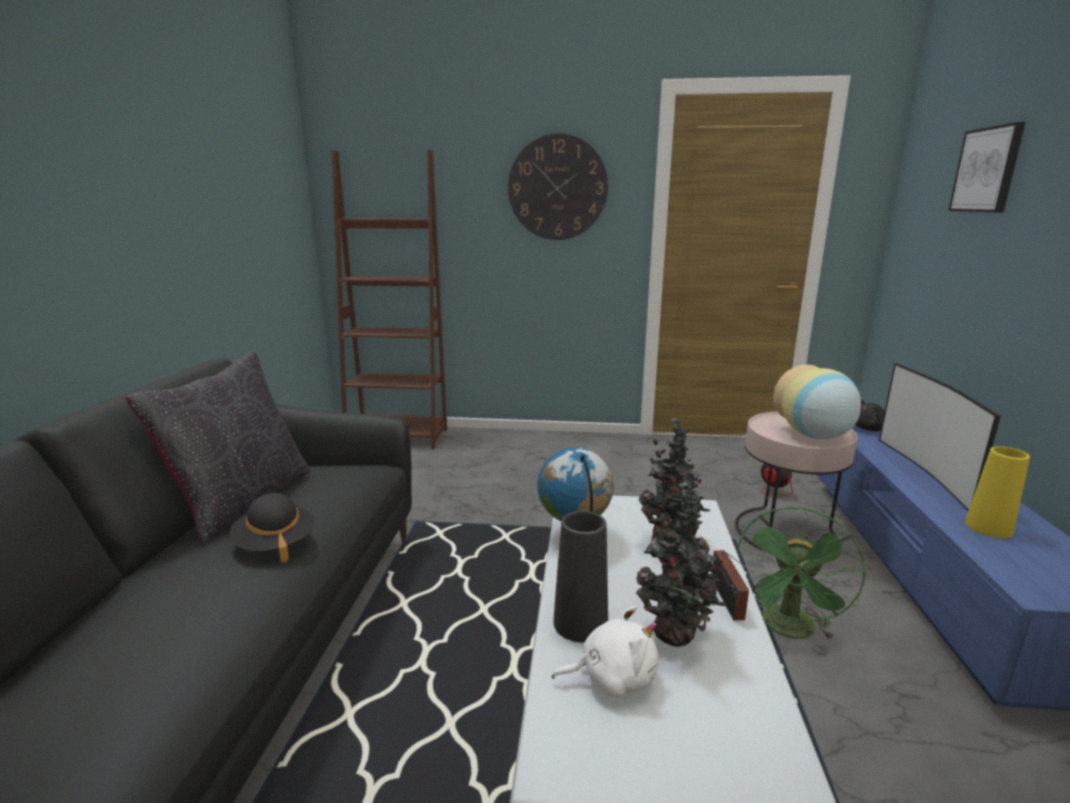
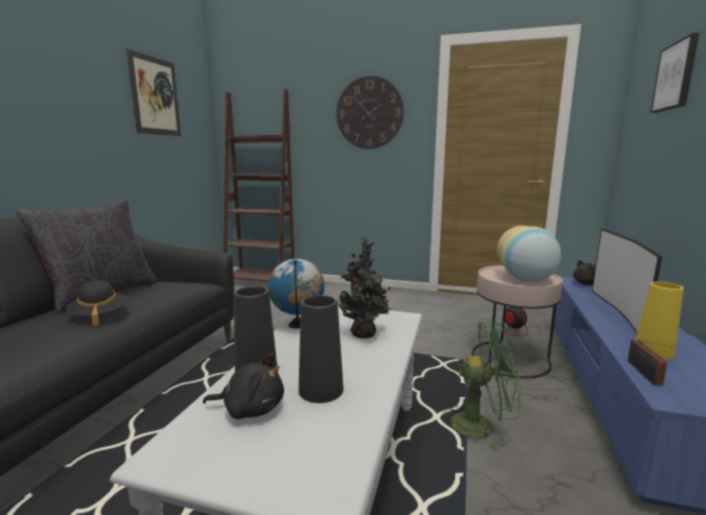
camera: 10 degrees right, 5 degrees down
(236, 165) = (155, 96): none -> picture
(612, 677) = (250, 408): white plush toy -> black plush toy
(677, 637) = (321, 390): potted plant -> black vase
(727, 601) = (379, 372): radio -> radio (644, 374)
(789, 631) = (481, 425): green fan -> green fan turned 120 degrees counterclockwise

